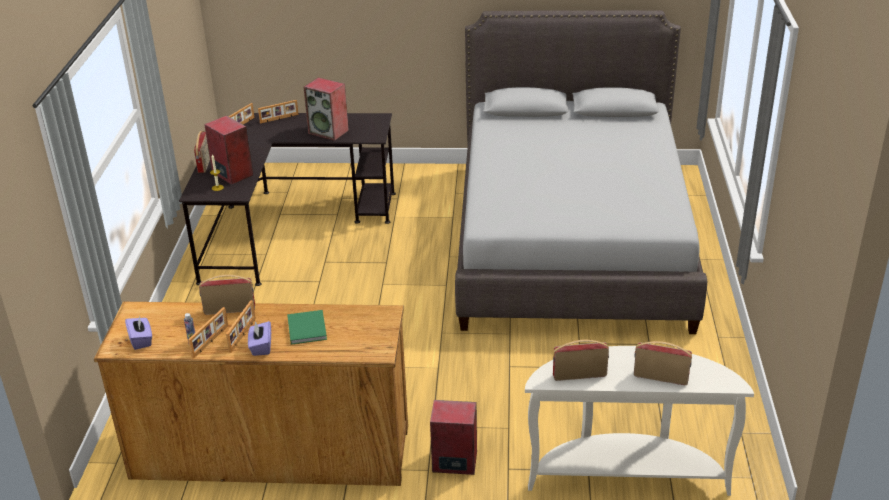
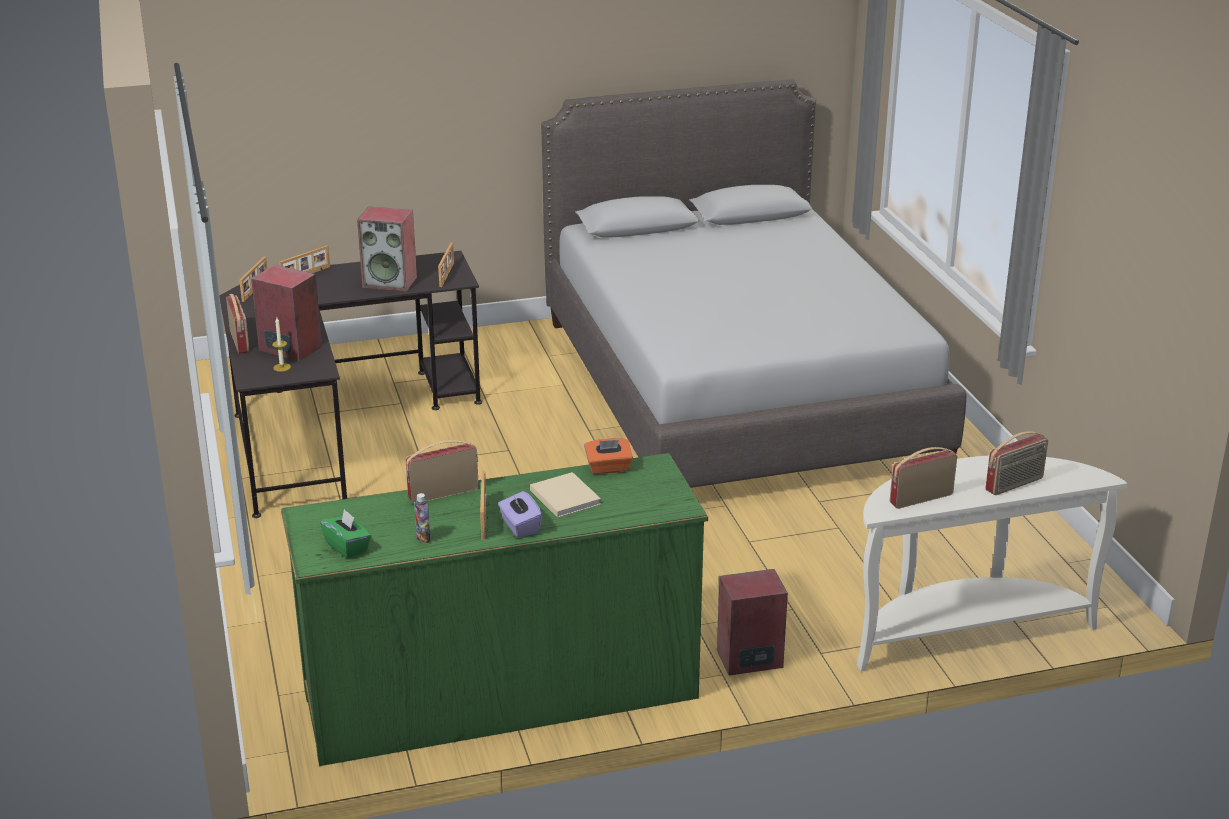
camera: 20 degrees left, 5 degrees down
(141, 340) = (347, 547): purple tissue box -> green tissue box
(211, 341) = (447, 532): picture frame -> picture frame (447, 275)
(271, 451) = (500, 694): brown dresser -> green dresser
(307, 328) = (564, 496): green book -> beige book
(352, 310) = (608, 468): none -> orange tissue box
(661, 377) = (1015, 485): radio -> radio turned 150 degrees clockwise

